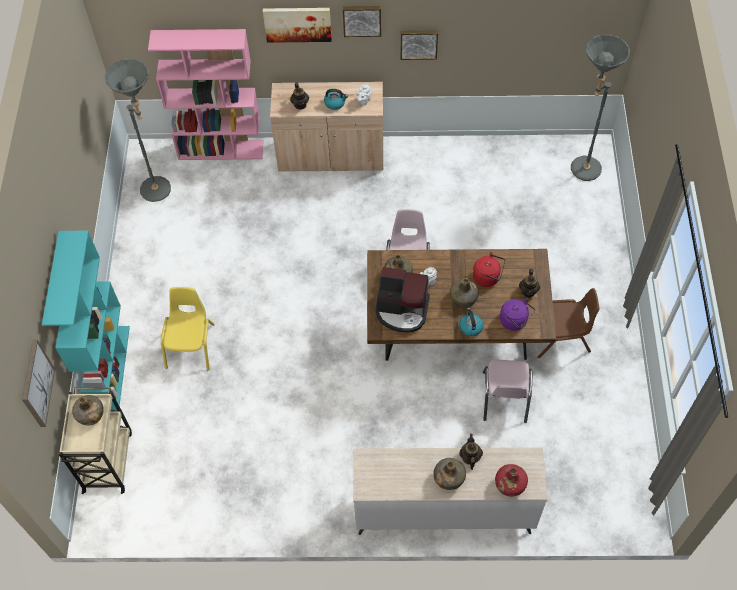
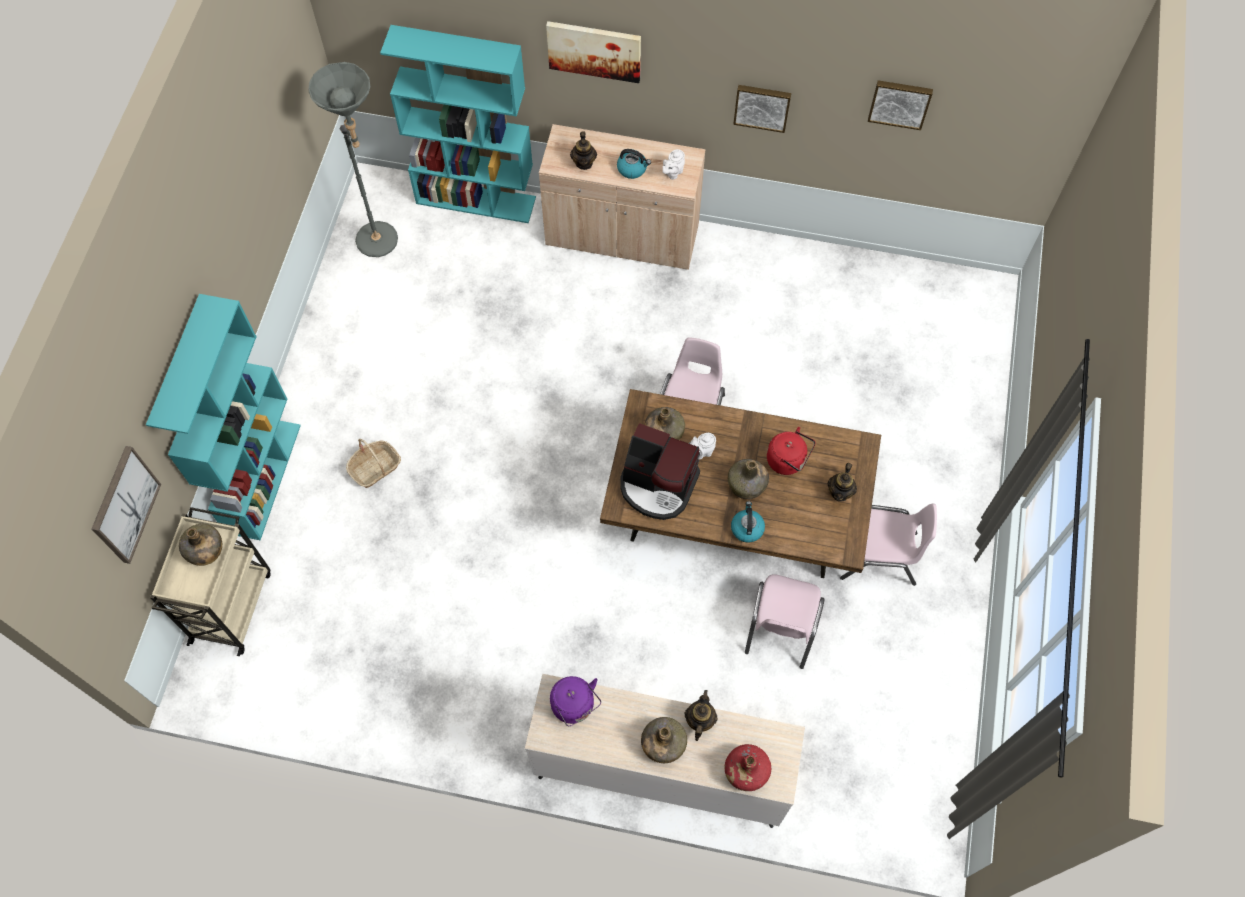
camera: 10 degrees right, 5 degrees up
(191, 345) = (375, 468): yellow chair -> basket
(221, 149) = (476, 200): pink bookcase -> turquoise bookcase
(362, 20) = (685, 60): picture -> picture (900, 103)
(515, 321) = (811, 532): purple kettle -> purple kettle (575, 706)
(561, 336) = (879, 555): brown chair -> pink chair
(579, 171) = (961, 321): grey floor lamp -> none

